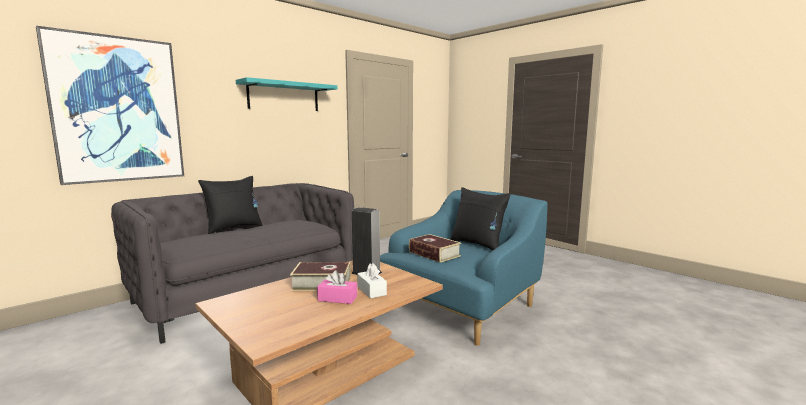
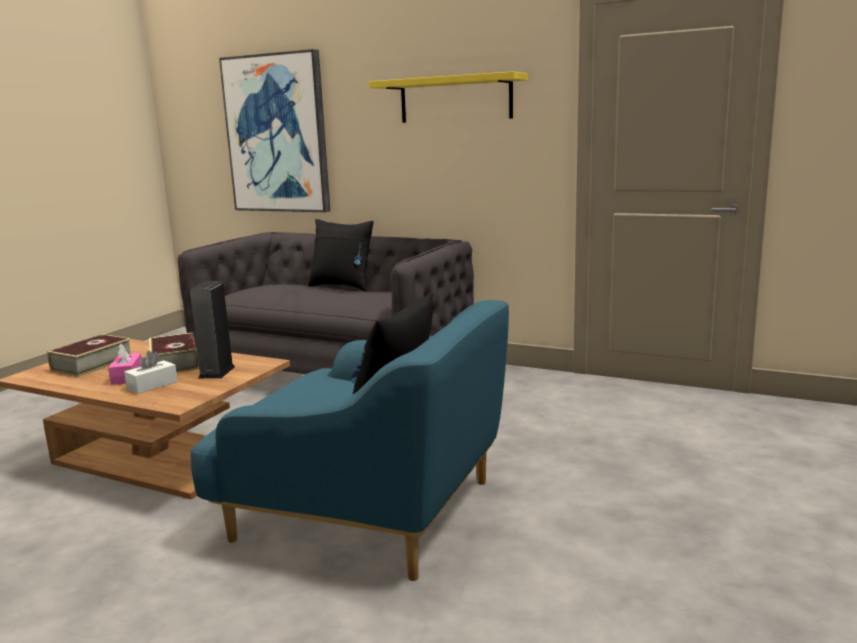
camera: 70 degrees right, 5 degrees up
(284, 96) = (455, 99): turquoise shelf -> yellow shelf
(434, 254) = (309, 389): book -> book (92, 363)

